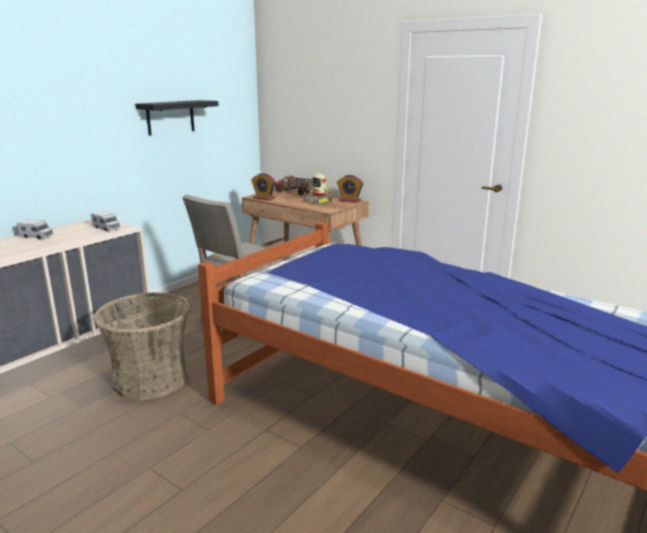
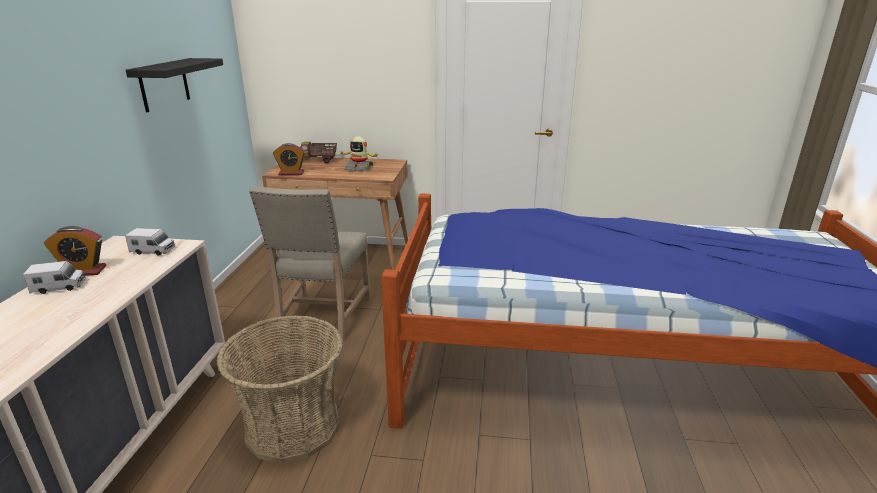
camera: 30 degrees left, 5 degrees up
(349, 200) = (388, 162): alarm clock -> alarm clock (83, 271)

